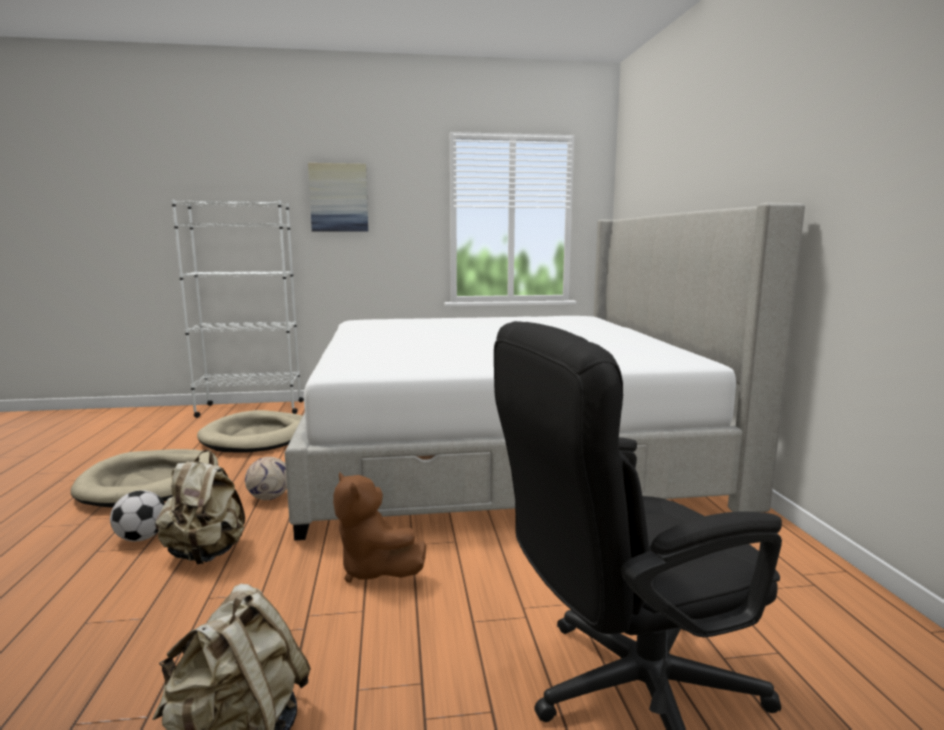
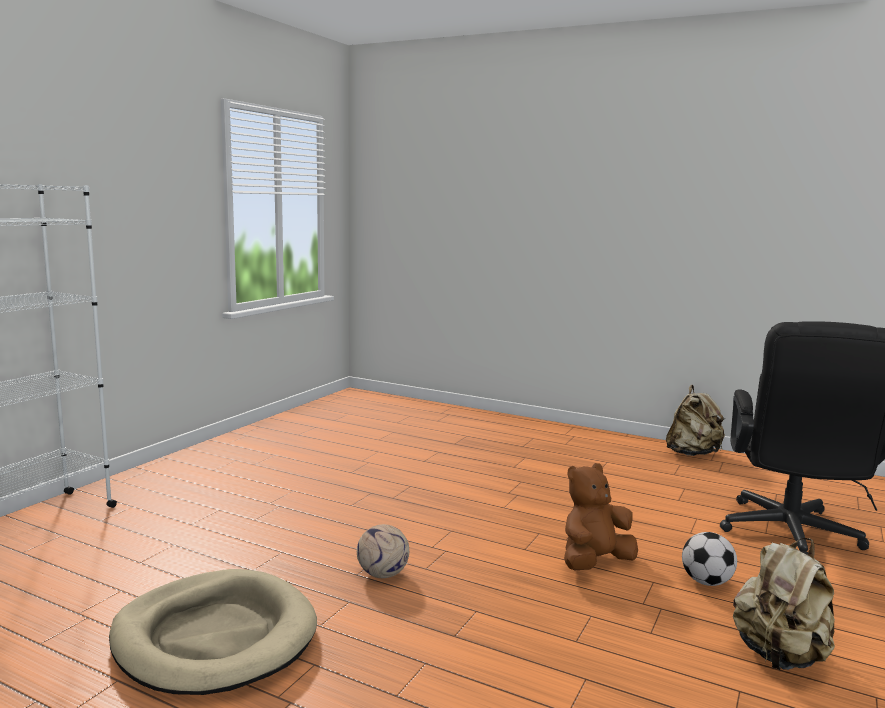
camera: 55 degrees left, 0 degrees up
(142, 538) = (396, 661): football -> football (706, 582)
(206, 554) = (482, 629): beige backpack -> beige backpack (692, 454)
(258, 437) = (164, 544): beige dog bed -> none
(339, 198) = (106, 177): picture -> none
(375, 570) = (594, 563): brown plush toy -> brown plush toy turned 150 degrees clockwise
(501, 449) = (421, 458): bed -> none

